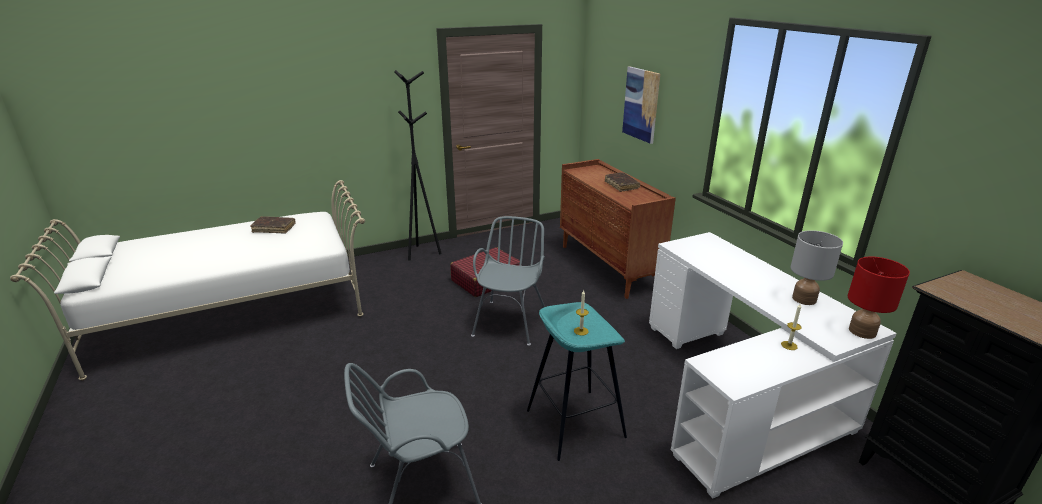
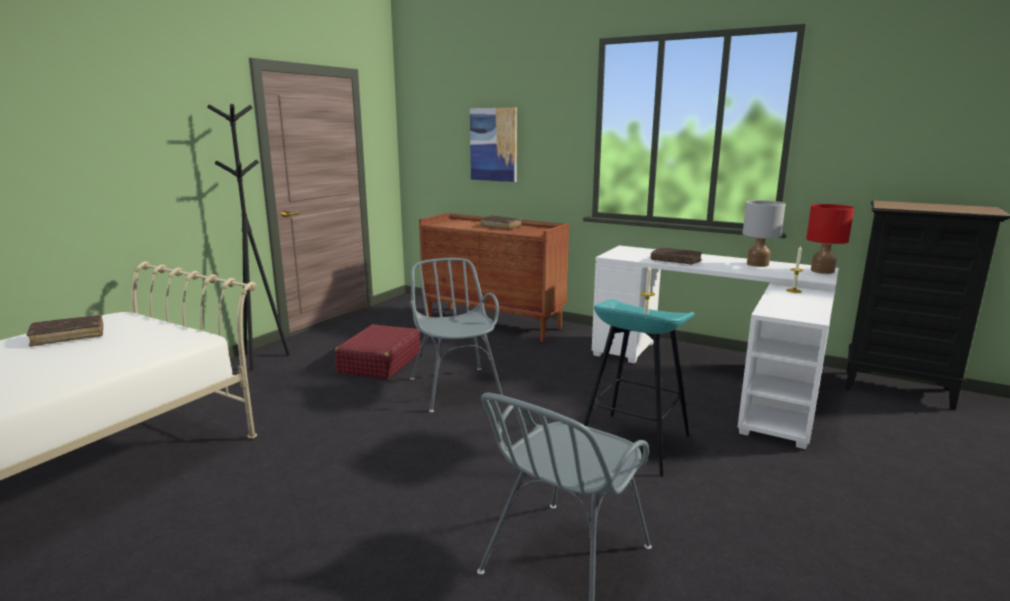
camera: 35 degrees left, 10 degrees down
(723, 270) = (675, 261): none -> brown book

